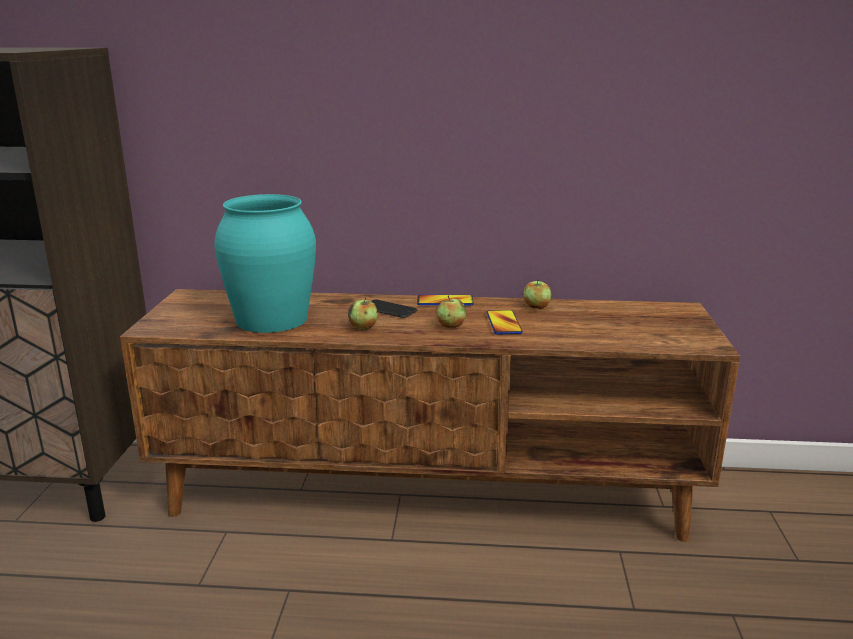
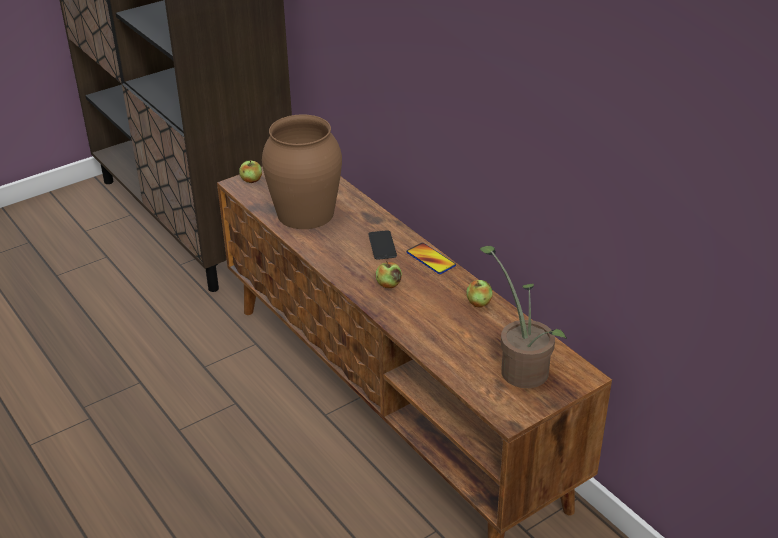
camera: 50 degrees right, 15 degrees up
(272, 319) = (306, 213): turquoise vase -> brown vase
(363, 327) = (338, 253): apple -> apple (251, 180)
(503, 323) = (423, 304): phone -> none
(646, 321) = (520, 367): none -> potted plant

